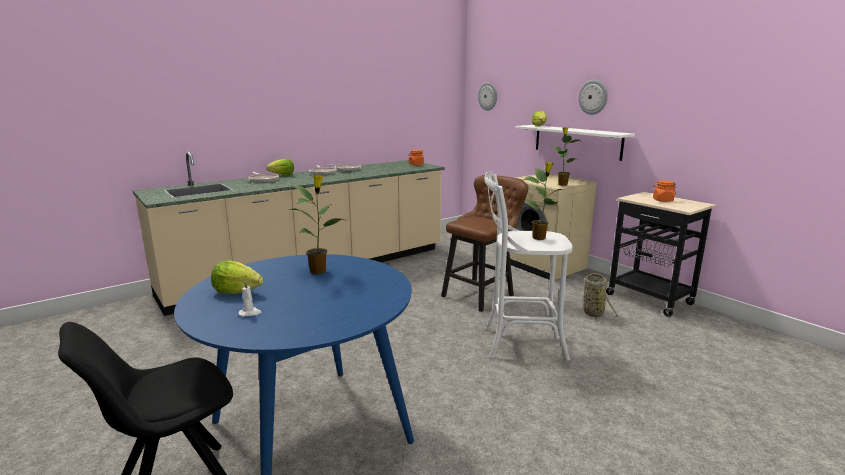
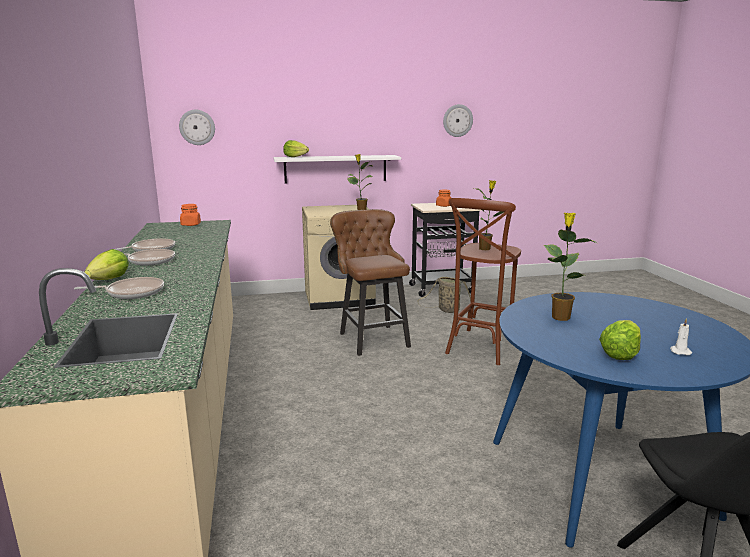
camera: 65 degrees left, 0 degrees up
(519, 343) = (480, 347): white stool -> brown stool
(593, 97) = (348, 124): wall clock -> wall clock (457, 120)

